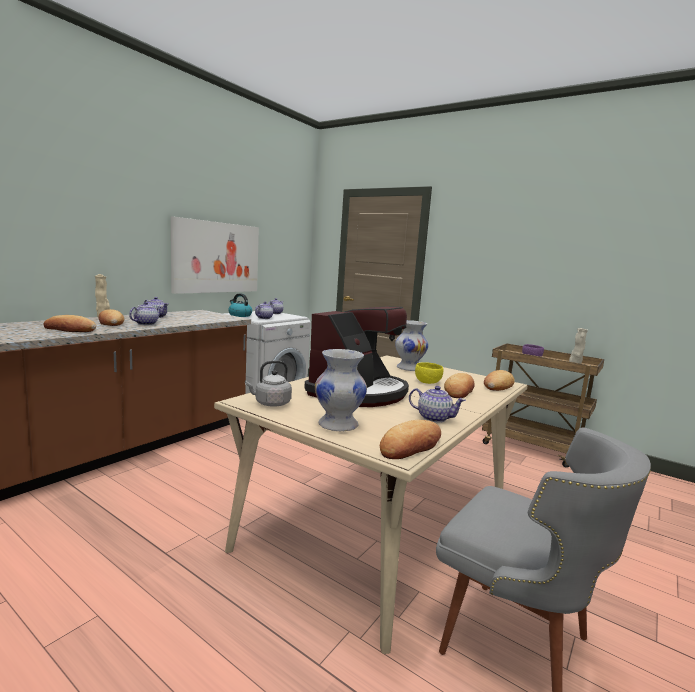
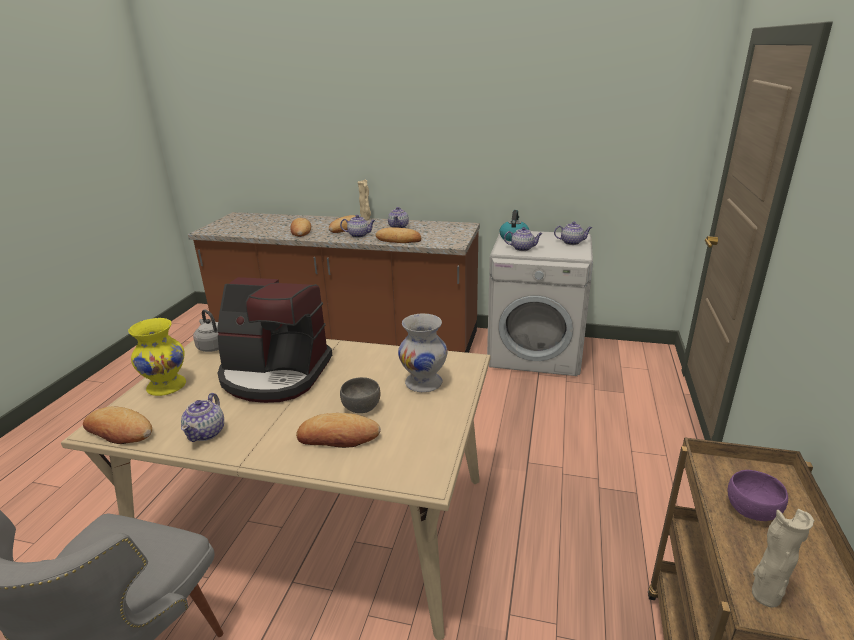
camera: 70 degrees right, 15 degrees up
(216, 257) = (507, 160): picture -> none
(339, 425) = (166, 387): white vase -> yellow vase
(428, 382) = (362, 407): yellow bowl -> grey bowl
(497, 385) = (401, 469): bread -> bread (398, 240)

